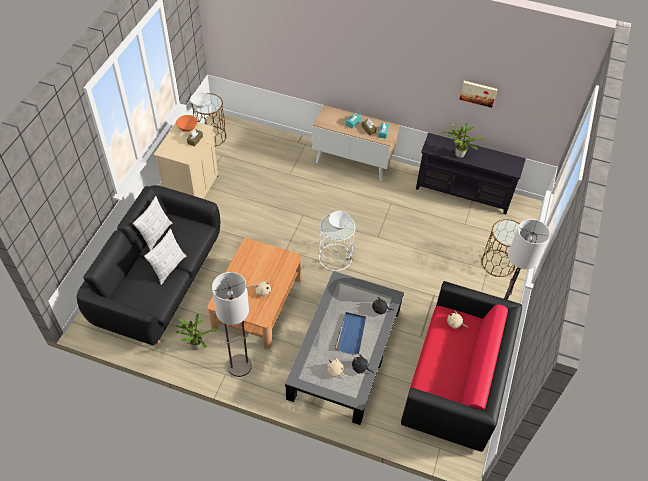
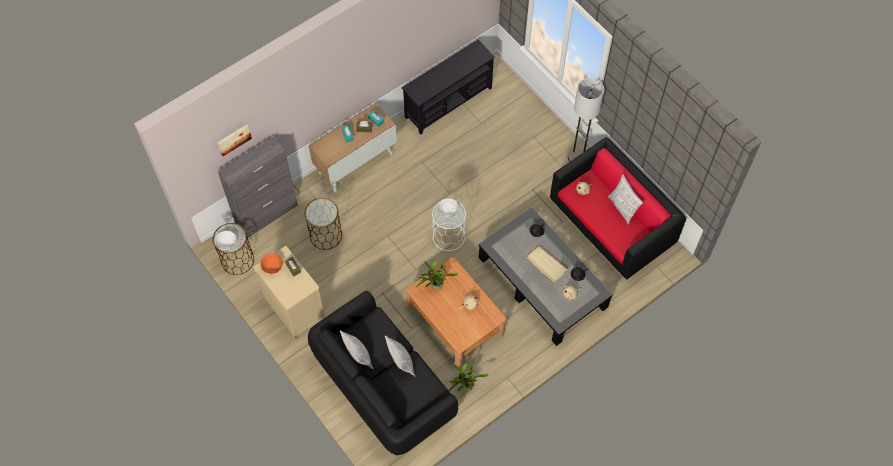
camera: 55 degrees left, 10 degrees up
(239, 365) = (506, 363): floor lamp -> none
(263, 134) = (267, 215): none -> grey cabinet
(351, 334) = (545, 265): blue tray -> beige tray
(458, 154) = (440, 81): potted plant -> potted plant (435, 286)
(464, 368) = (622, 208): none -> pillow
(478, 93) = (428, 29): picture -> picture (233, 139)
(498, 263) = (533, 126): brown side table -> brown side table (326, 235)

